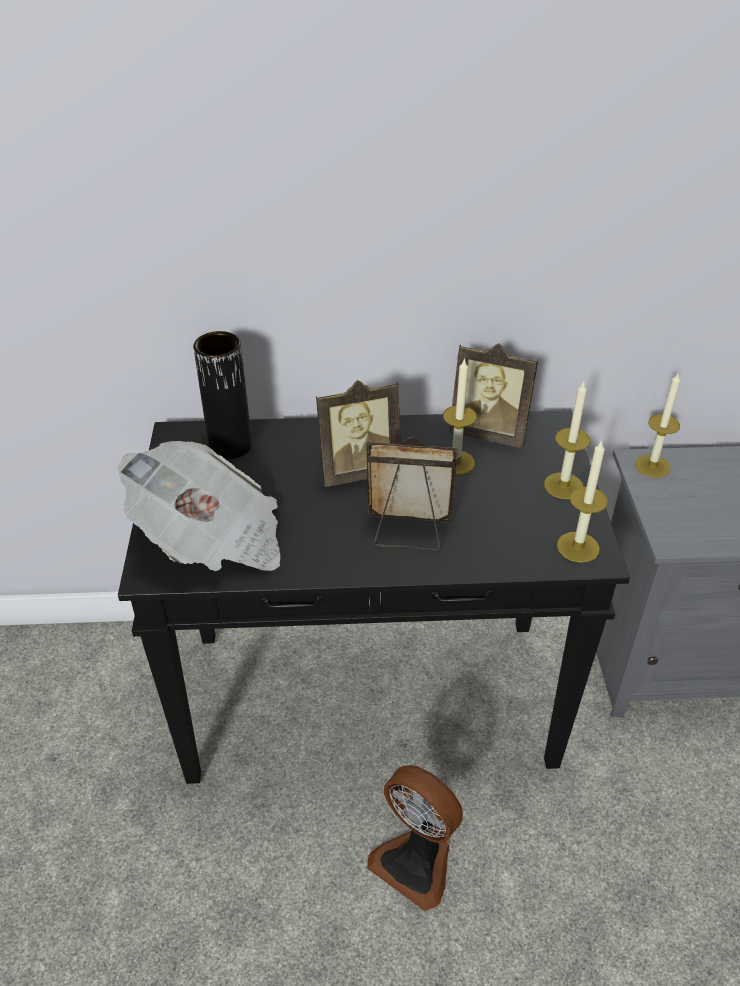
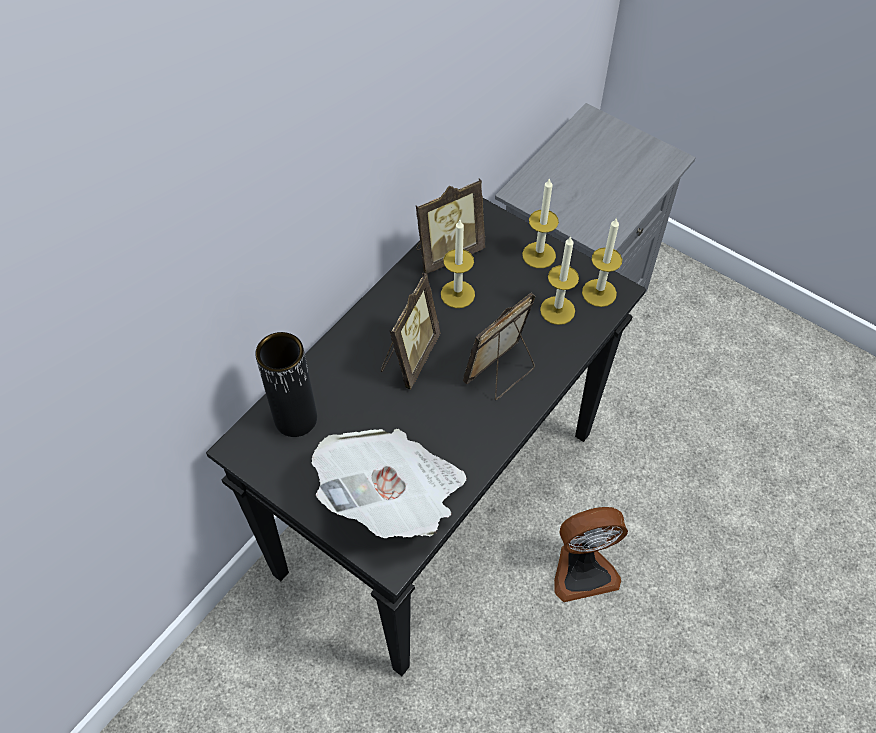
camera: 50 degrees left, 15 degrees up
(652, 466) = (531, 189): candle -> candle (557, 310)

